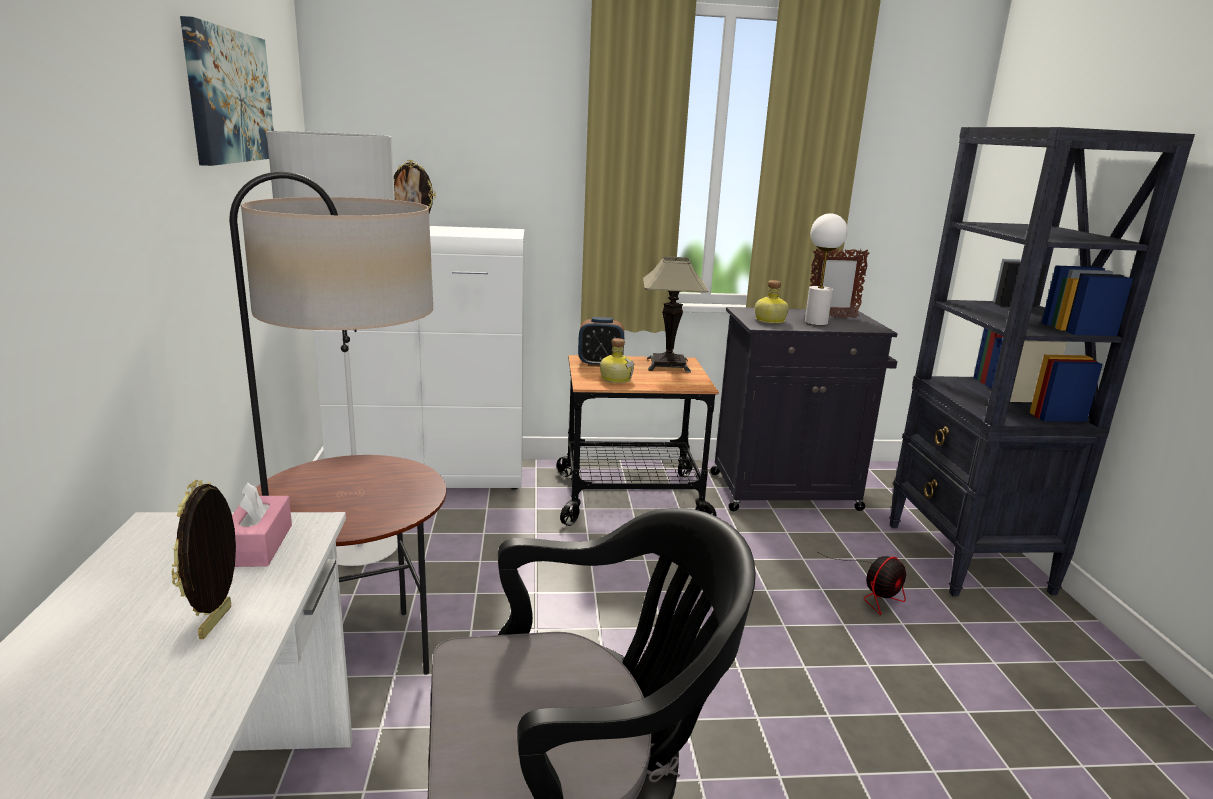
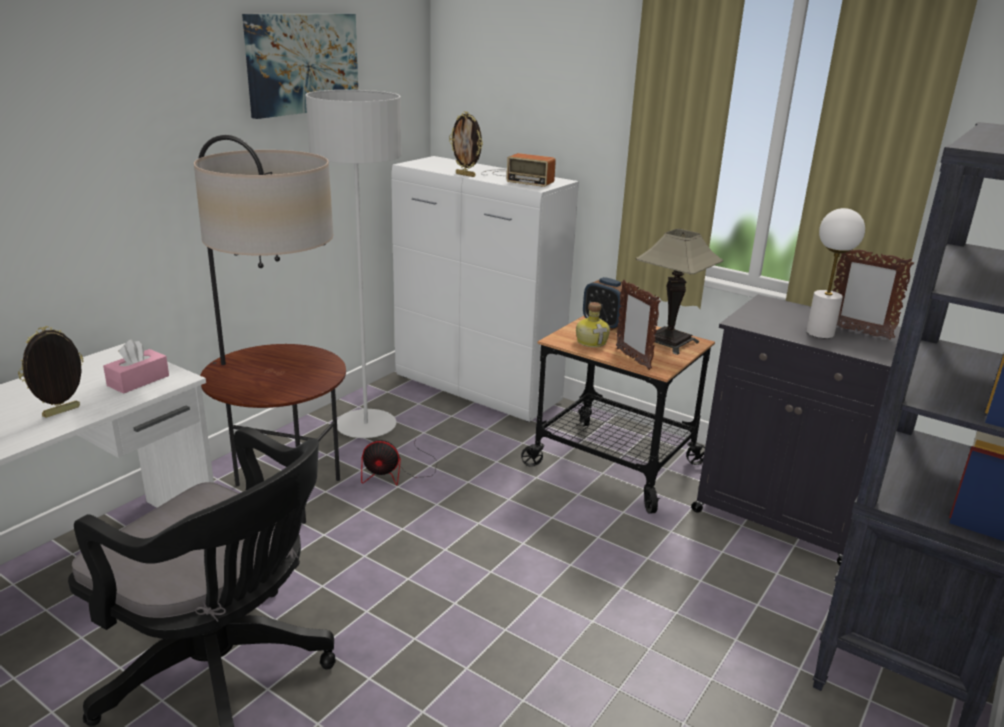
camera: 40 degrees right, 5 degrees up
(466, 231) = (516, 177): none -> radio
(668, 383) = (633, 359): none -> picture frame
(769, 321) = (765, 319): bottle -> none
(875, 590) = (731, 640): fan -> fan (397, 473)

